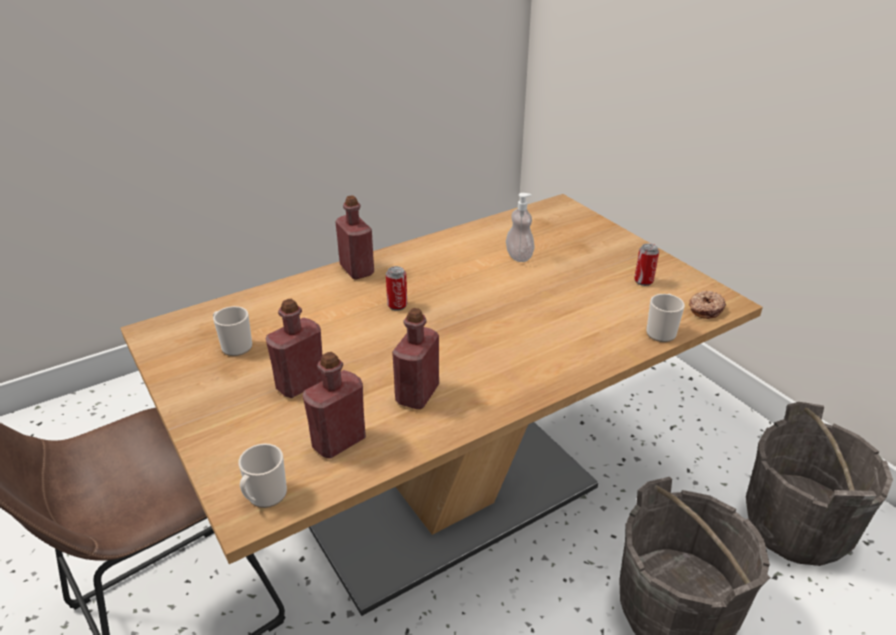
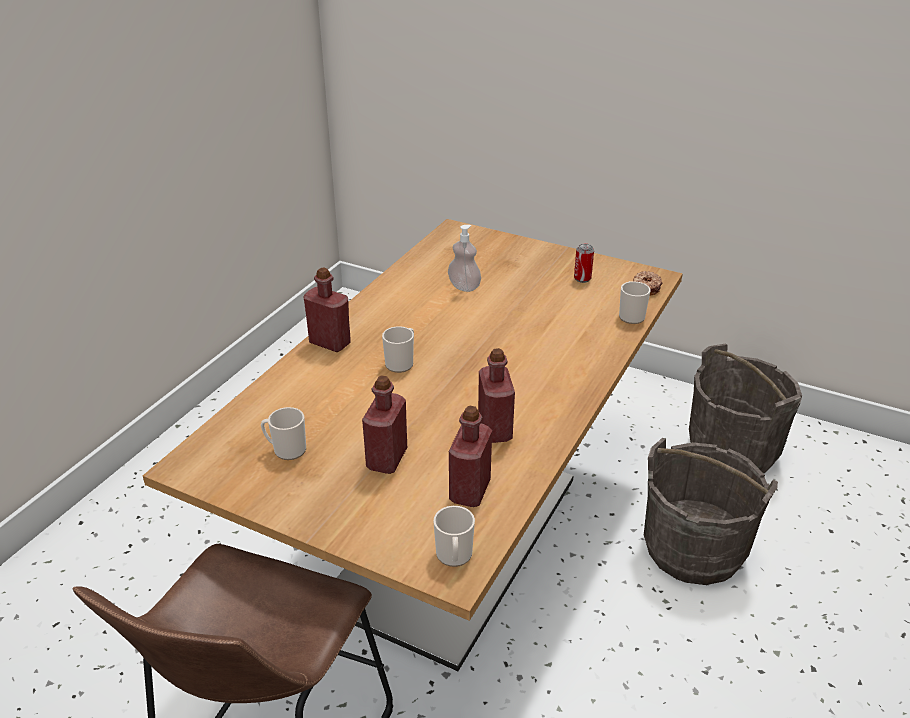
camera: 30 degrees left, 0 degrees up
(397, 305) = (401, 363): can -> mug

